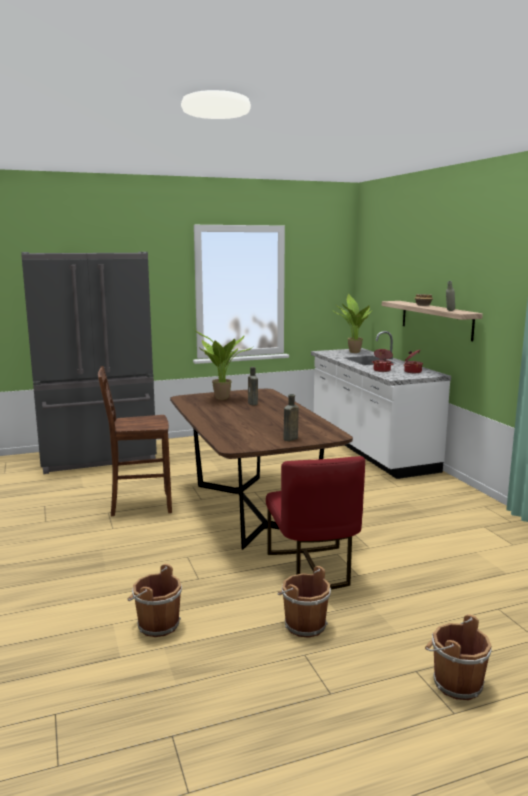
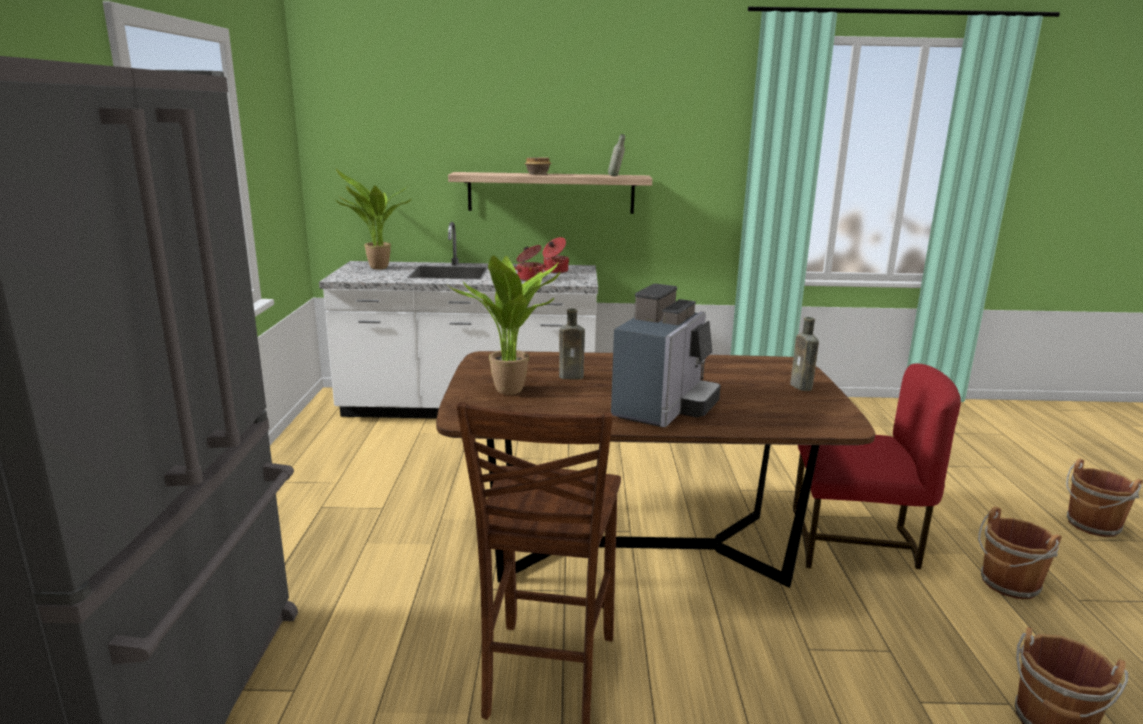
camera: 70 degrees left, 5 degrees up
(226, 419) = (664, 407): none -> coffee machine

